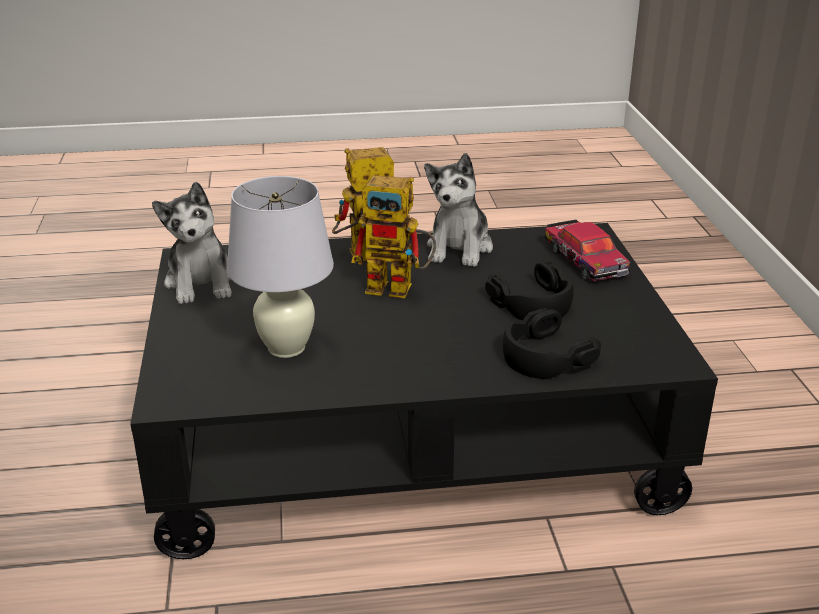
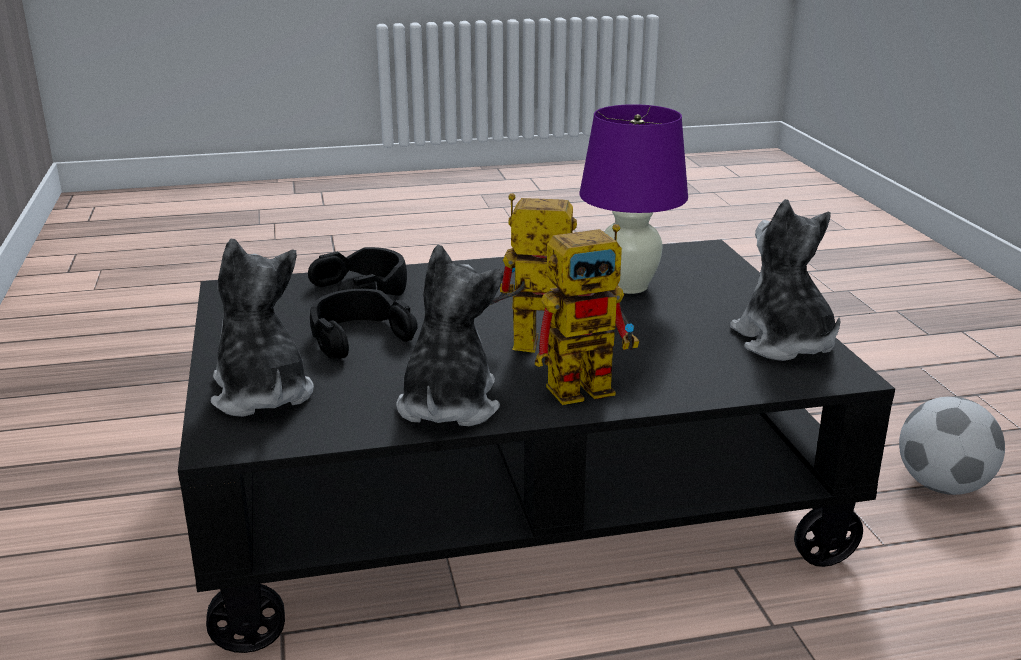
camera: 175 degrees right, 5 degrees down
(55, 423) = (942, 486): none -> football
(286, 347) = (628, 286): white table lamp -> purple table lamp
(585, 260) = (261, 394): toy car -> plush toy

